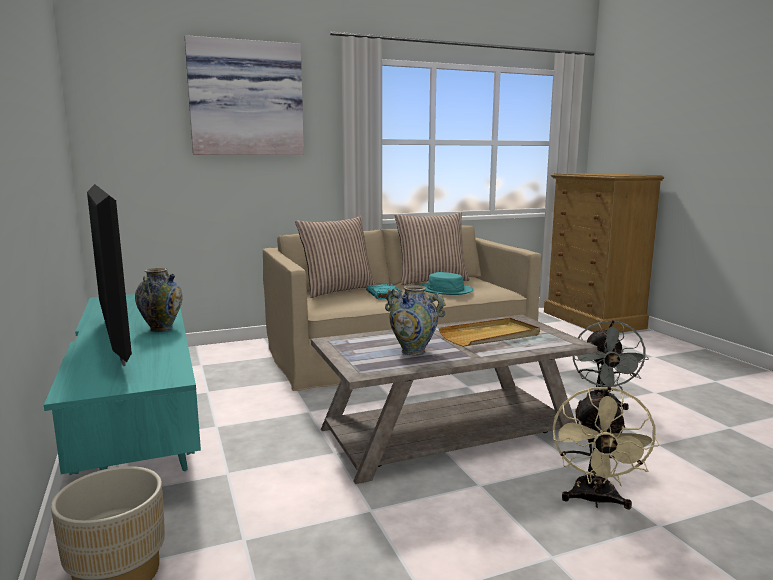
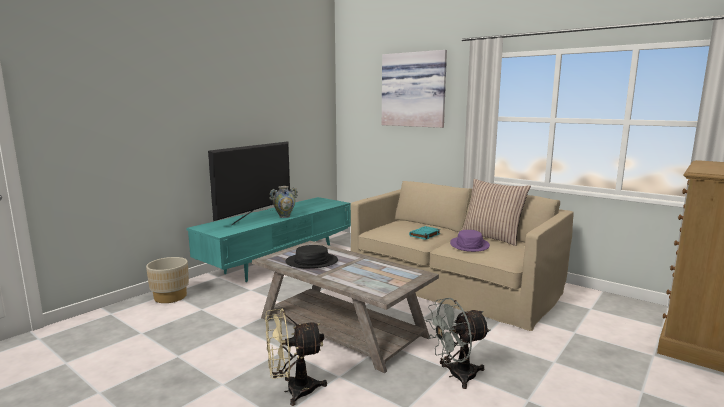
camera: 60 degrees right, 0 degrees up
(337, 290) = (416, 225): pillow -> none
(413, 351) = (311, 262): vase -> black hat
(445, 290) = (469, 245): turquoise hat -> purple hat
(490, 336) = (367, 273): beige tray -> none

